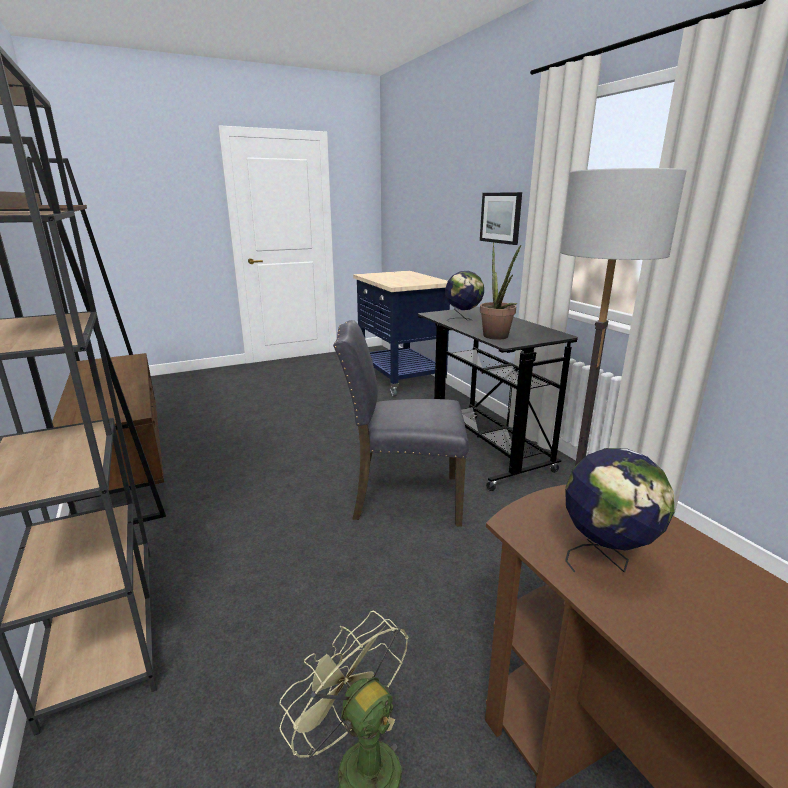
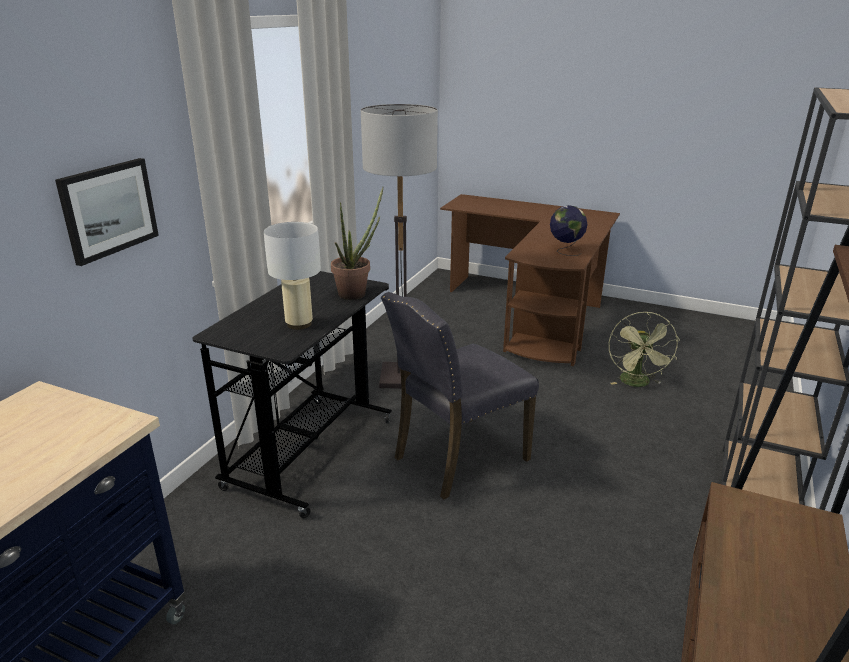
camera: 130 degrees left, 5 degrees up
(403, 498) = (457, 458): grey chair -> grey chair turned 90 degrees clockwise
(463, 320) = (298, 324): globe -> white table lamp

